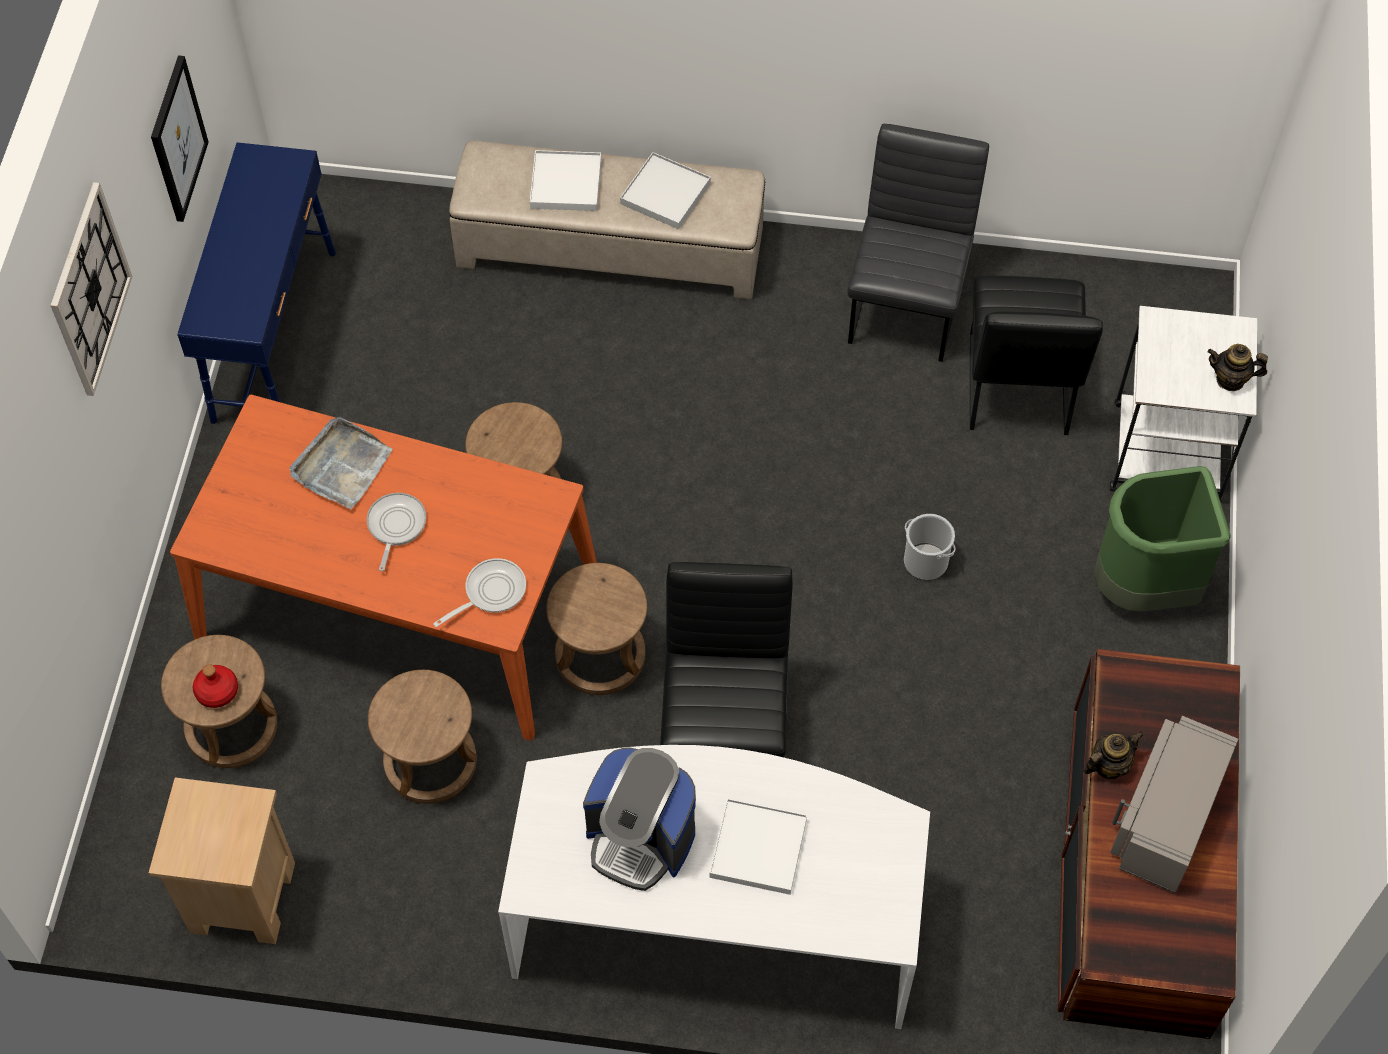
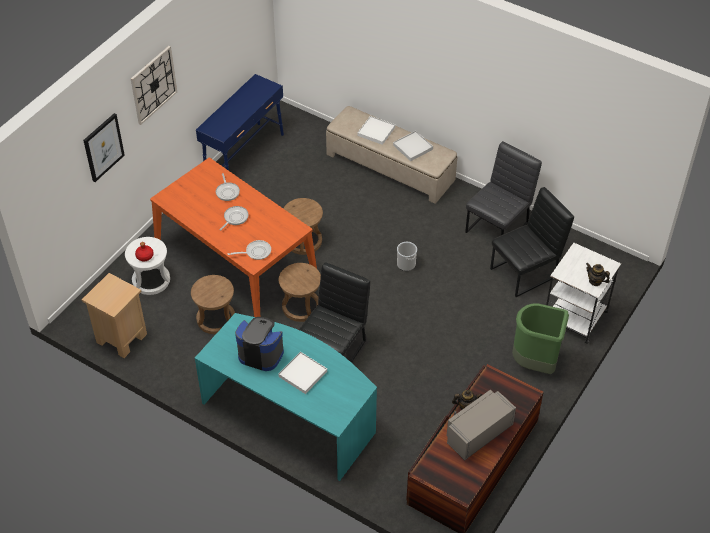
camera: 25 degrees right, 10 degrees down
(177, 139) = (221, 55): picture -> picture (103, 147)
(231, 727) = (151, 280): brown stool -> white stool
(341, 466) = (227, 192): grey tray -> frying pan
(640, 838) = (261, 354): coffee machine -> coffee machine turned 150 degrees clockwise
(716, 919) = (291, 414): white desk -> turquoise desk
(925, 561) = (449, 320): bucket -> bucket (406, 264)
(1017, 387) = (526, 272): black chair -> black chair turned 150 degrees counterclockwise

